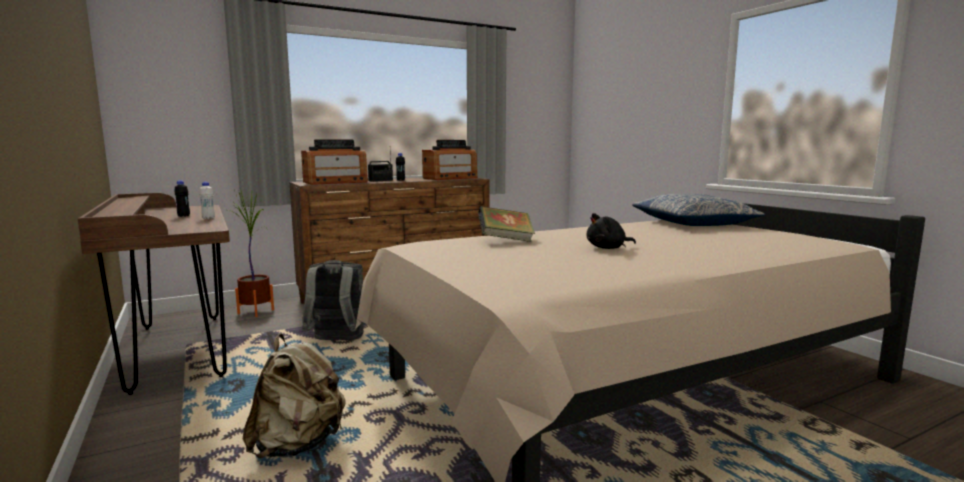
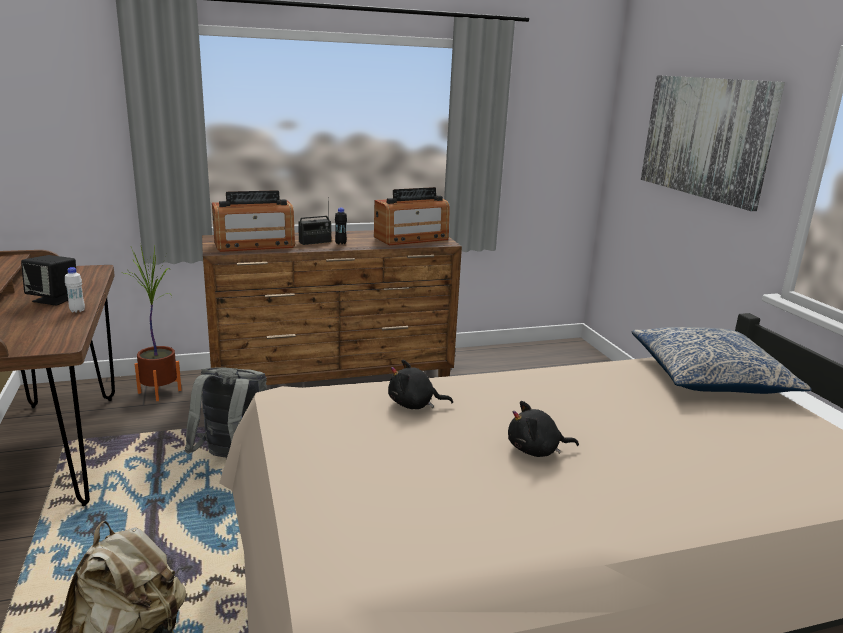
camera: 10 degrees right, 10 degrees up
(183, 216) = (54, 299): black bottle -> black speaker
(505, 240) = (414, 405): book -> black plush toy
(646, 94) = (705, 137): none -> picture

